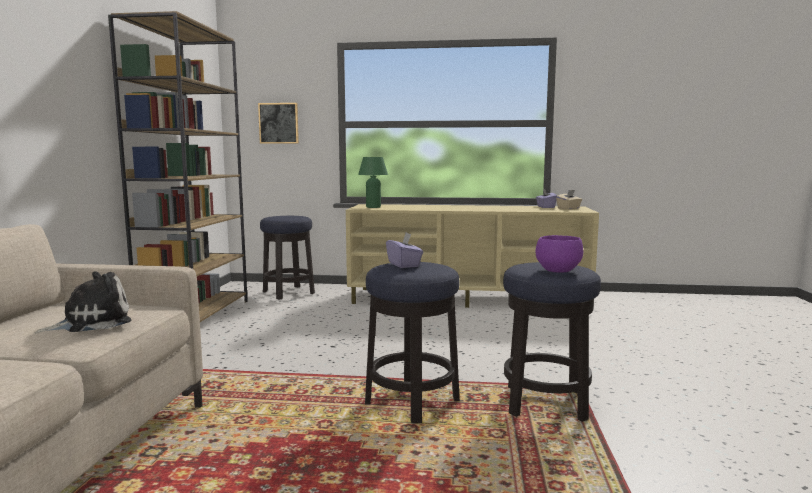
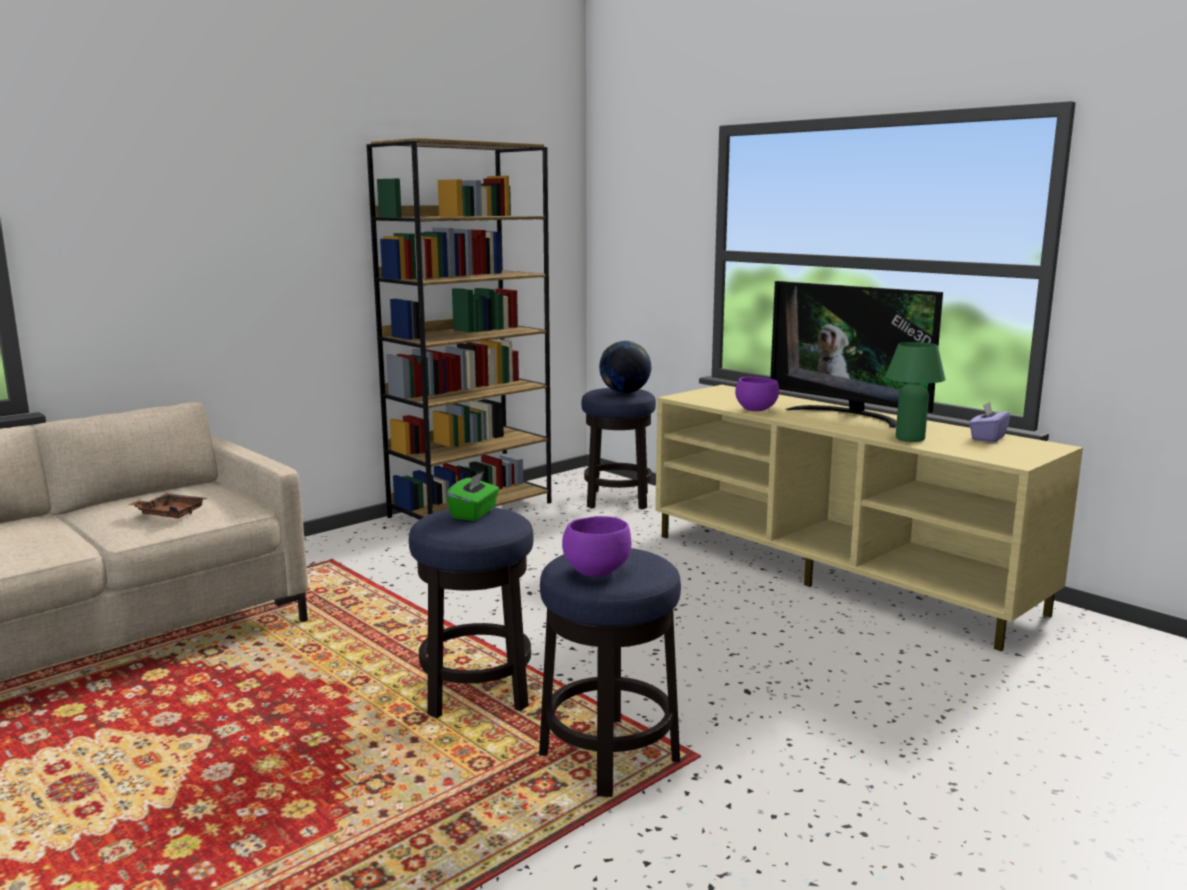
camera: 40 degrees right, 5 degrees up
(92, 322) = (170, 514): plush toy -> brown tray
(278, 123) = (645, 248): picture -> none
(292, 216) = (625, 393): none -> globe
(373, 207) = (710, 396): green table lamp -> green table lamp (910, 439)
(404, 264) = (474, 514): purple tissue box -> green tissue box
(417, 209) = (756, 410): none -> purple bowl
(465, 207) = (849, 415): none -> television
(569, 209) = (1012, 450): beige tissue box -> none

